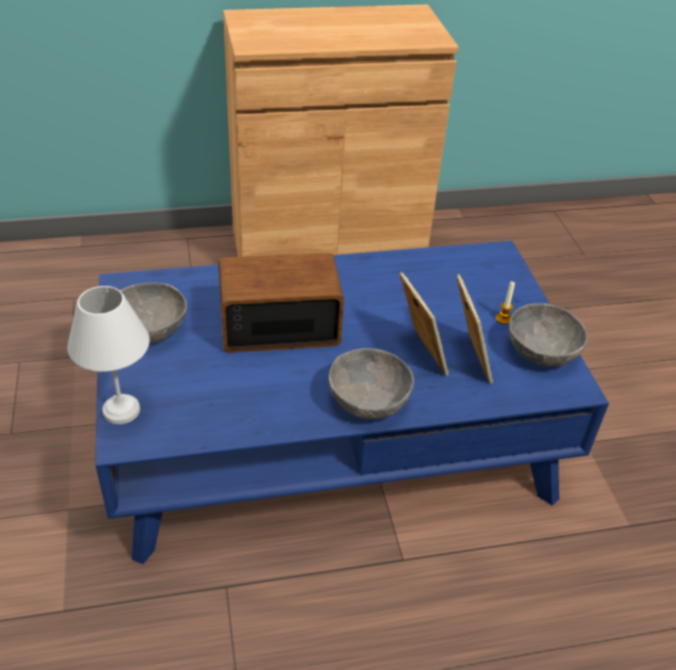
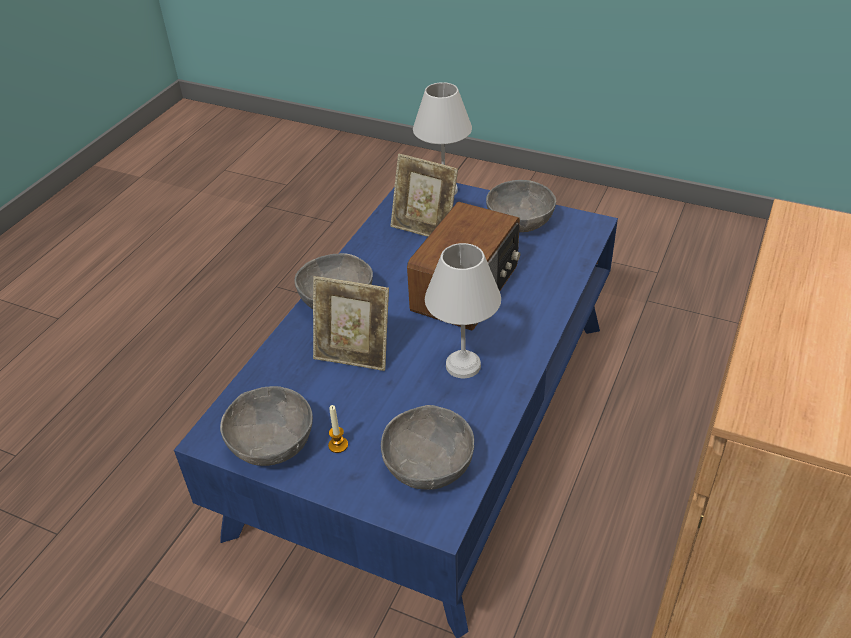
camera: 130 degrees right, 0 degrees up
(371, 292) = (461, 366): none -> white table lamp
(468, 359) = (317, 384): picture frame -> picture frame (424, 228)
(470, 272) = (428, 465): none -> grey bowl

